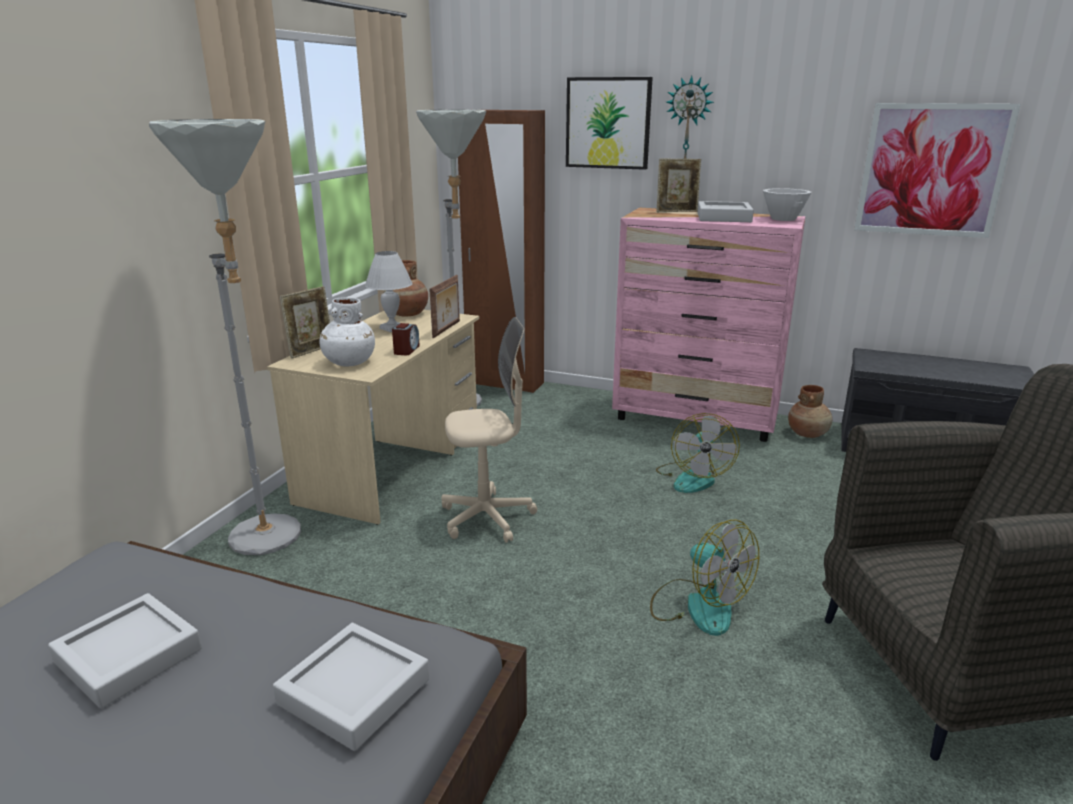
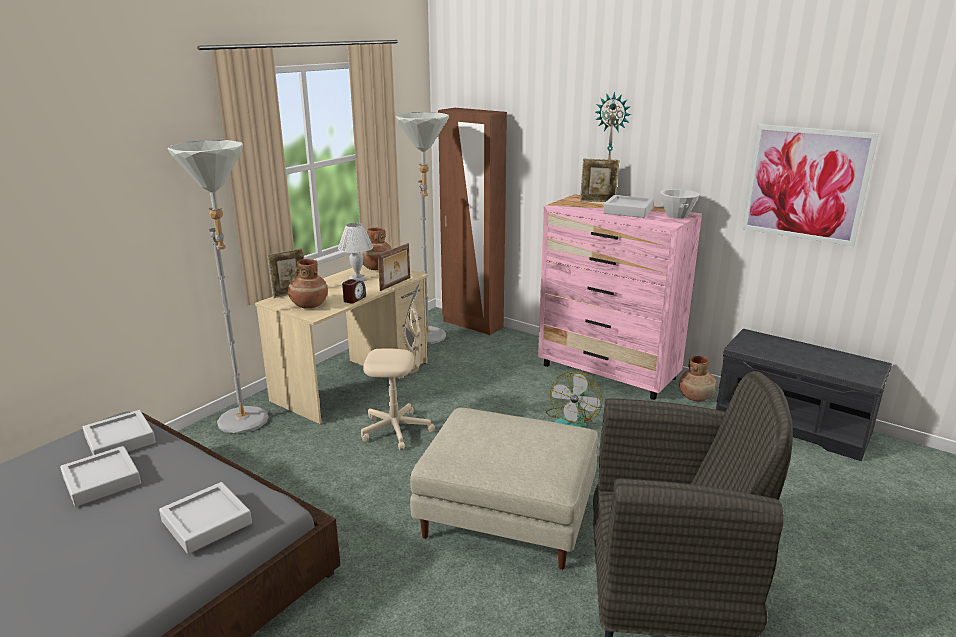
camera: 15 degrees right, 0 degrees up
(128, 586) = (120, 440): none -> grey tray
(349, 362) = (309, 305): white vase -> brown vase
(608, 123) = (553, 125): picture -> none
(698, 605) = (509, 517): fan -> beige ottoman

